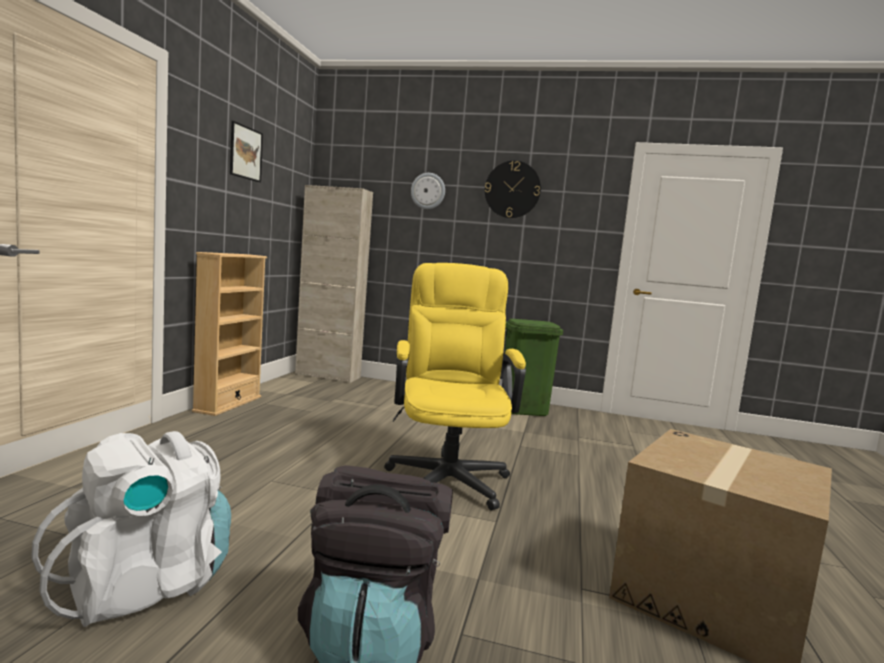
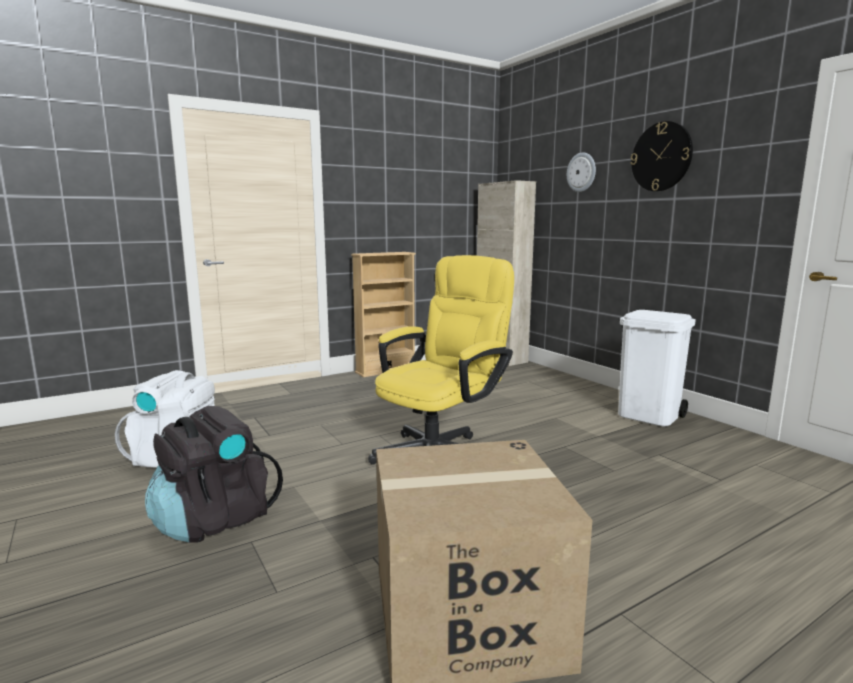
camera: 45 degrees right, 5 degrees up
(245, 153) = (405, 168): picture -> none
(524, 410) = (649, 416): green trash can -> white trash can

